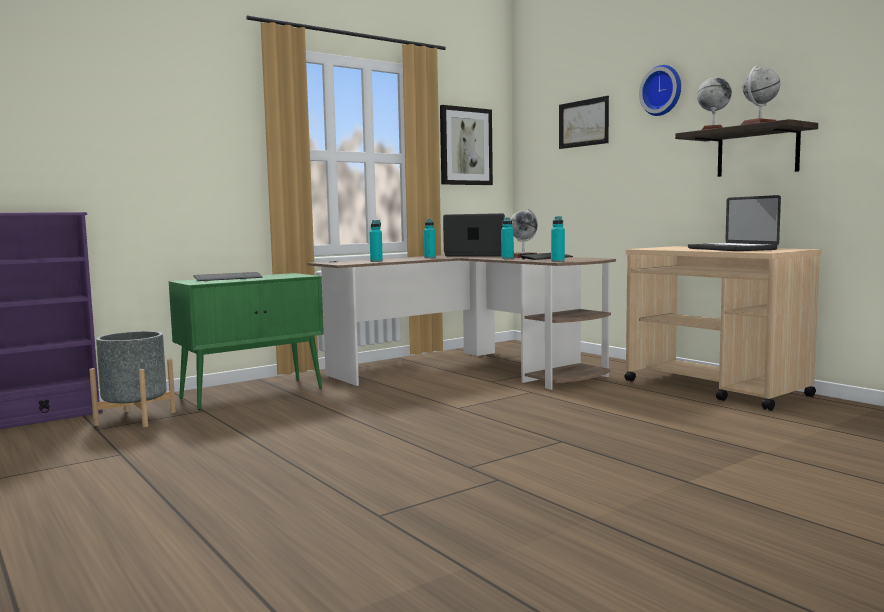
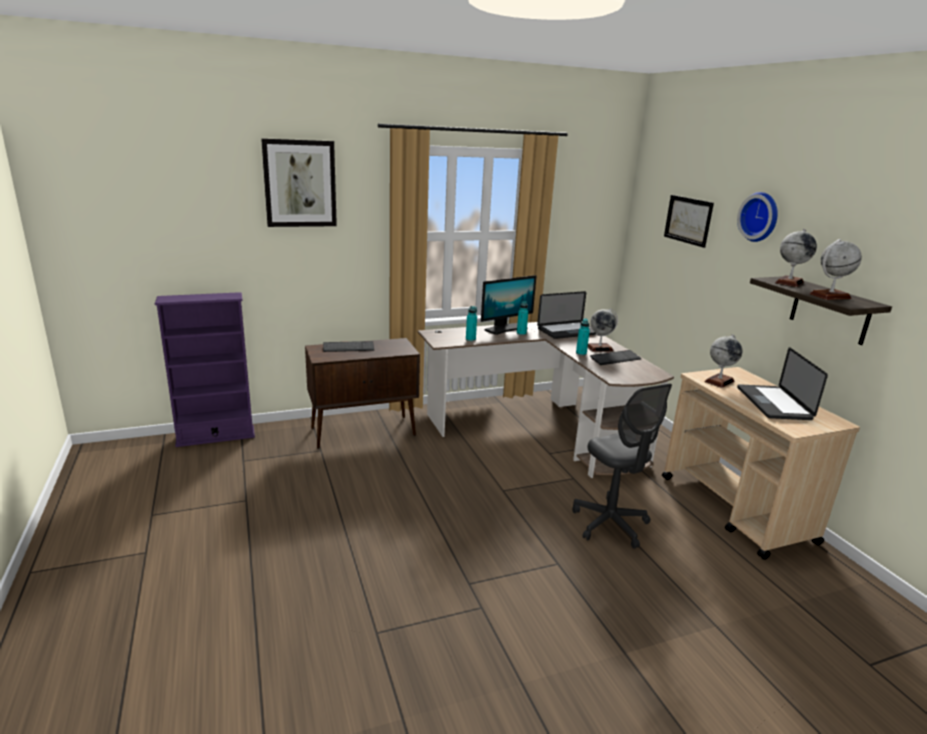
camera: 15 degrees right, 15 degrees up
(136, 418) = (272, 451): grey planter -> none
(253, 393) = (364, 431): green cabinet -> brown cabinet
(409, 257) = (505, 329): none -> monitor
(465, 146) = (579, 220): picture -> picture (300, 183)
(479, 255) = (568, 331): laptop -> laptop turned 120 degrees clockwise
(557, 261) = (613, 378): turquoise bottle -> none
(597, 412) = (610, 524): none -> grey office chair
(667, 248) = (719, 381): none -> globe

